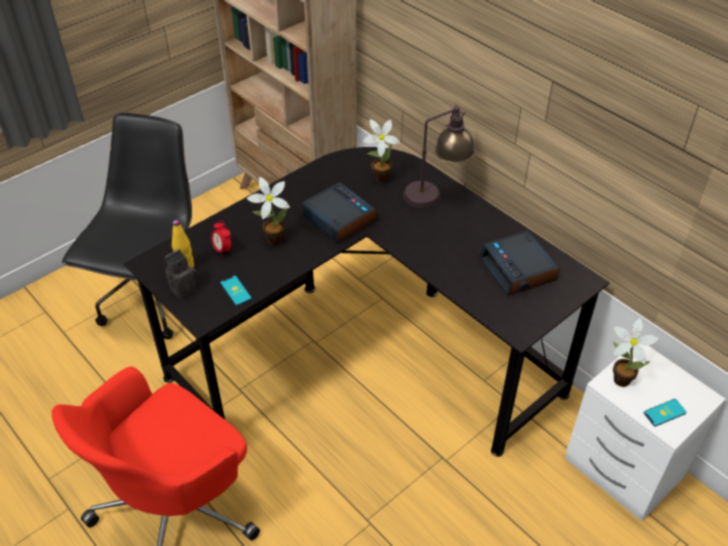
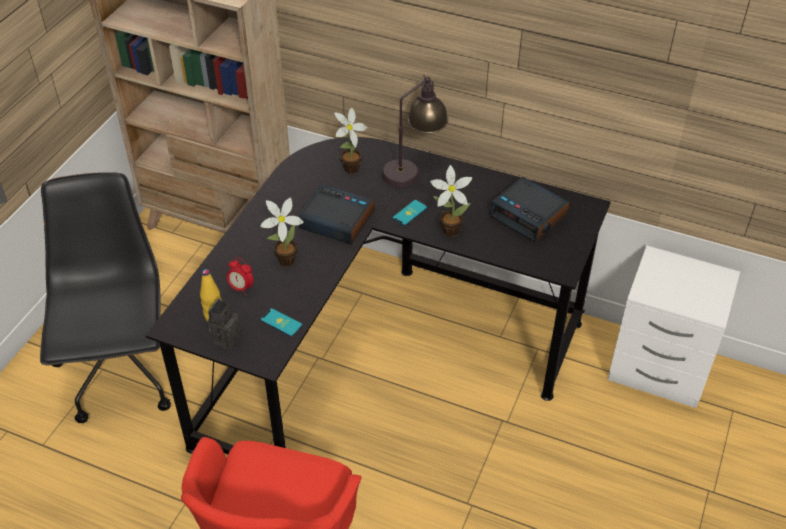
camera: 25 degrees left, 0 degrees up
(619, 378) = (650, 284): potted plant -> potted plant (448, 230)
(664, 413) = (701, 300): phone -> phone (409, 213)

